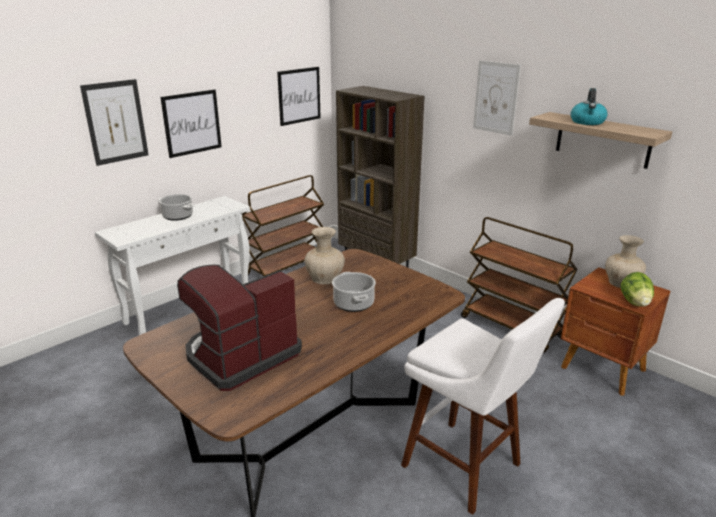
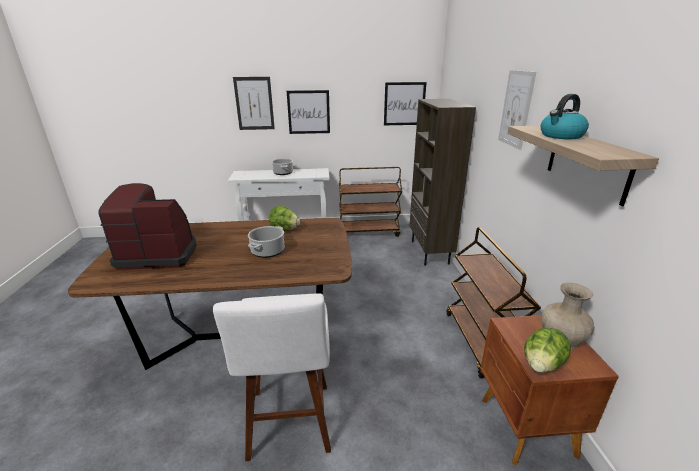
camera: 40 degrees right, 0 degrees up
(324, 278) = (284, 229): beige vase -> lettuce

